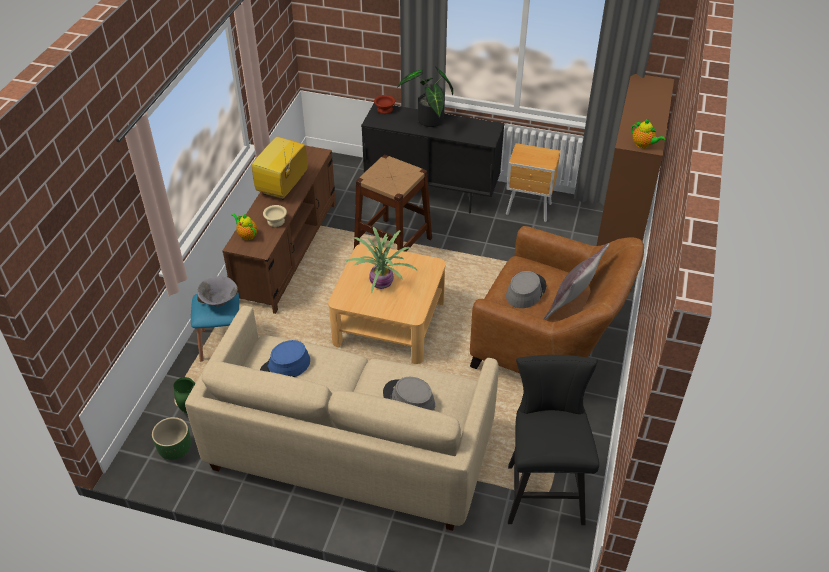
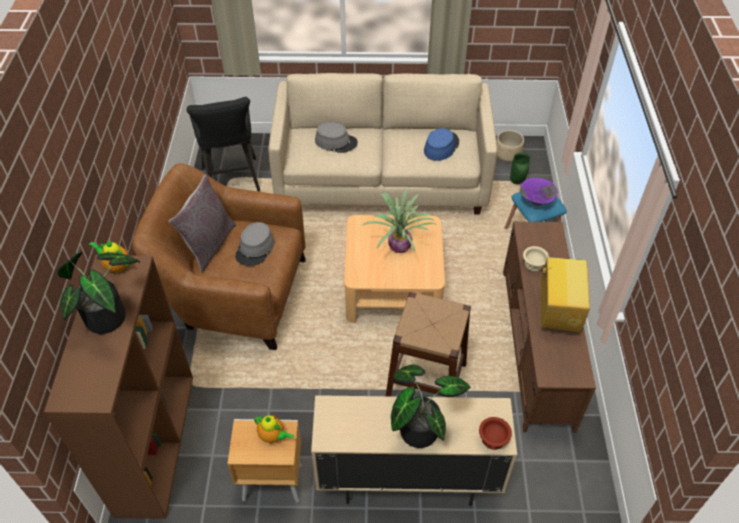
camera: 165 degrees right, 5 degrees up
(175, 450) = (507, 156): green planter -> beige planter
(219, 302) = (536, 201): grey bowl -> purple bowl
(247, 235) = (551, 242): teapot -> teapot (273, 436)
(432, 194) = (407, 480): black cabinet -> beige cabinet
(640, 116) = (111, 317): none -> potted plant

